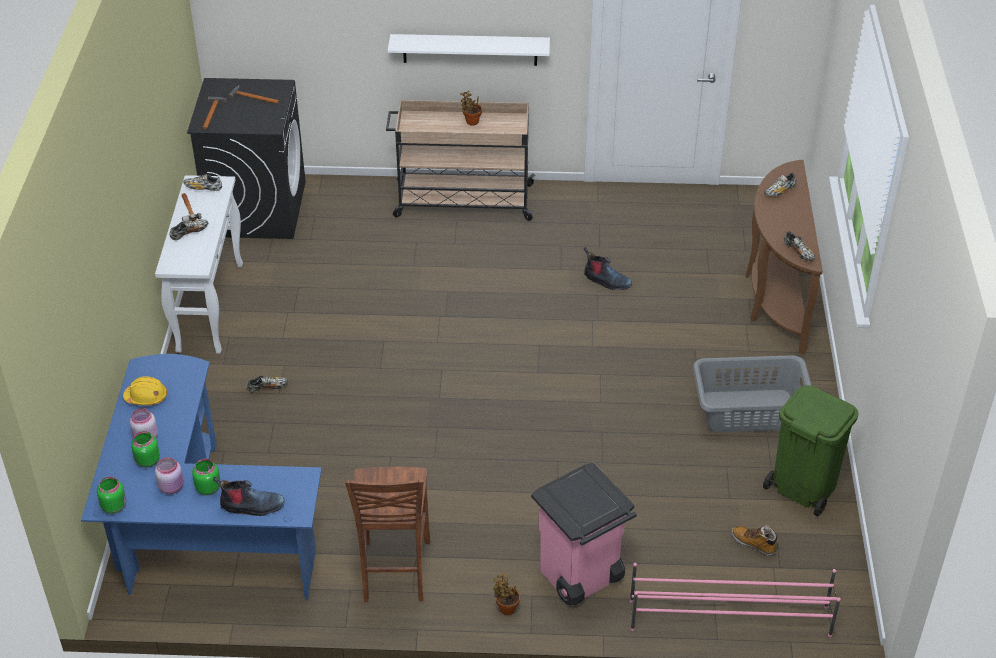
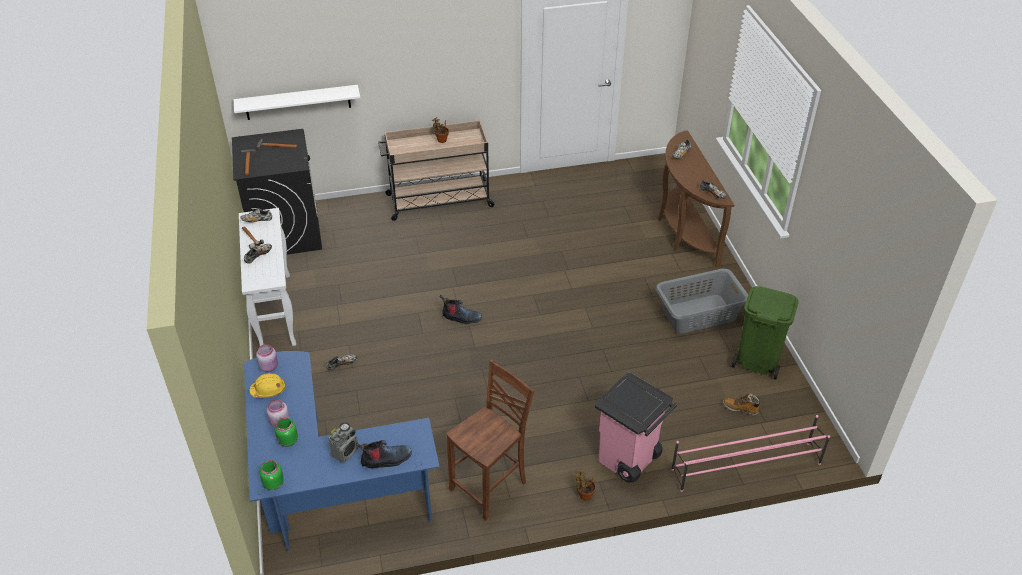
camera: 15 degrees left, 0 degrees up
(172, 487) = (316, 457): pink jar -> pink jar (269, 366)
(208, 488) = (345, 452): green jar -> radio
(394, 573) = (491, 487): brown chair -> brown chair turned 120 degrees counterclockwise
(470, 49) = (433, 86): white shelf -> white shelf (298, 102)
(606, 281) = (563, 240): boot -> boot (461, 318)

